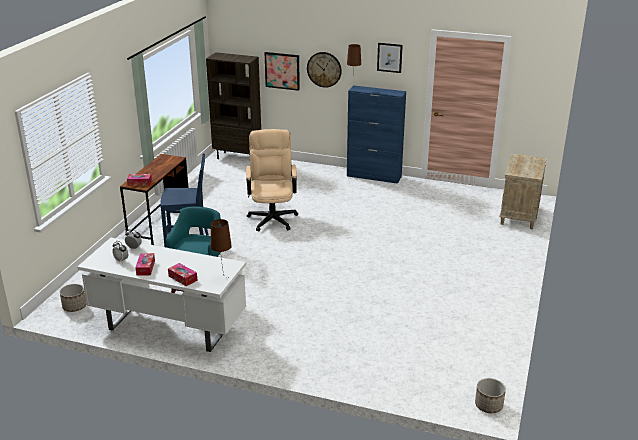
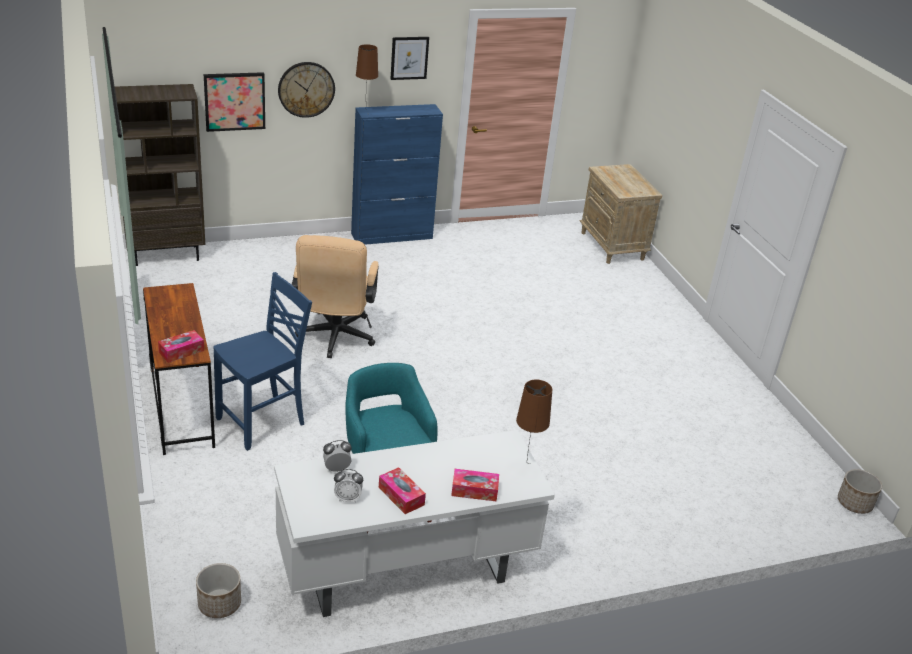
camera: 40 degrees left, 5 degrees up
(272, 217) = (334, 339): beige office chair -> beige office chair turned 135 degrees counterclockwise

